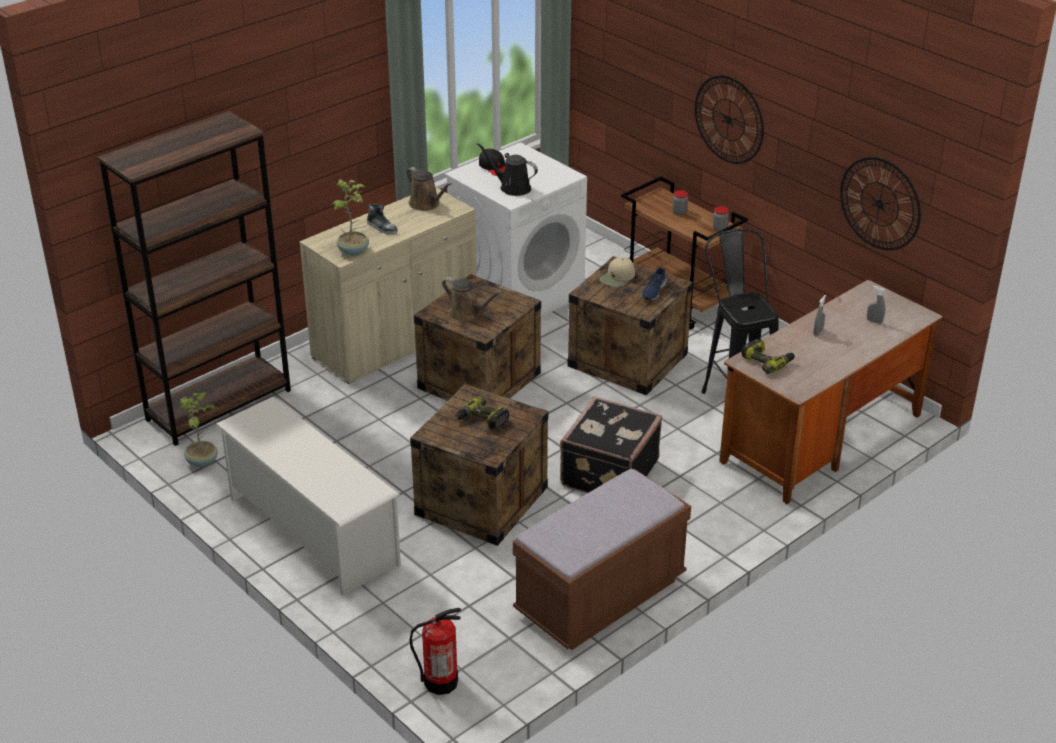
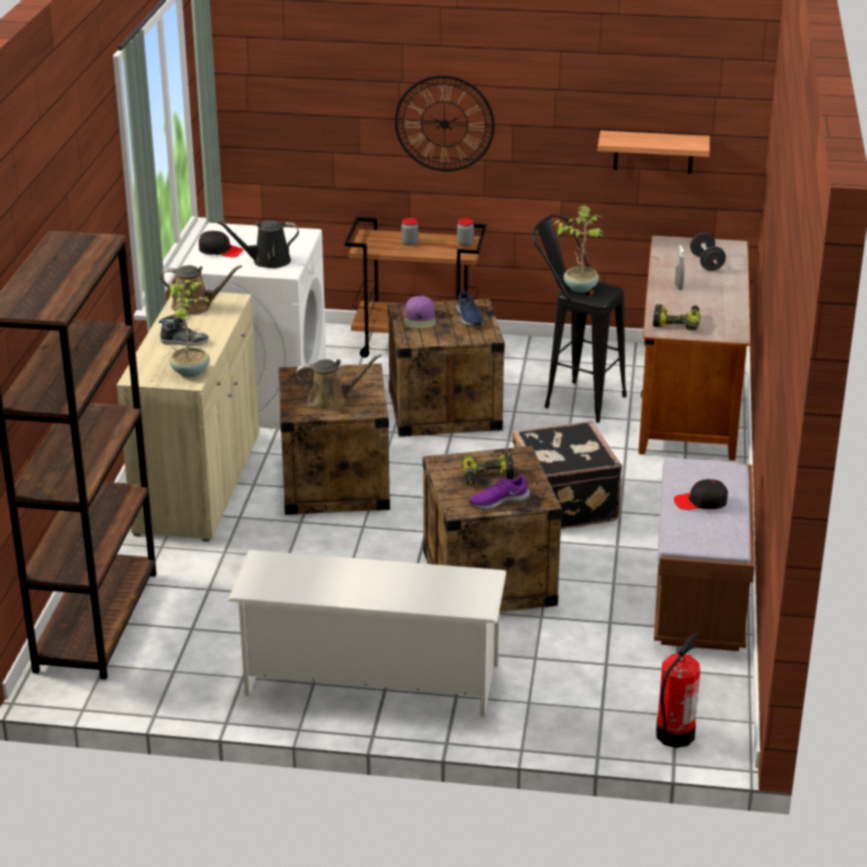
camera: 40 degrees left, 5 degrees down
(203, 461) = (159, 678): potted plant -> potted plant (580, 287)
(463, 441) = (498, 501): none -> purple shoe
(599, 514) = (701, 502): none -> black cap
(617, 277) = (420, 319): beige cap -> purple cap
(874, 321) = (706, 263): grey spray bottle -> black dumbbell
(880, 203) = (653, 152): wall clock -> shelf

